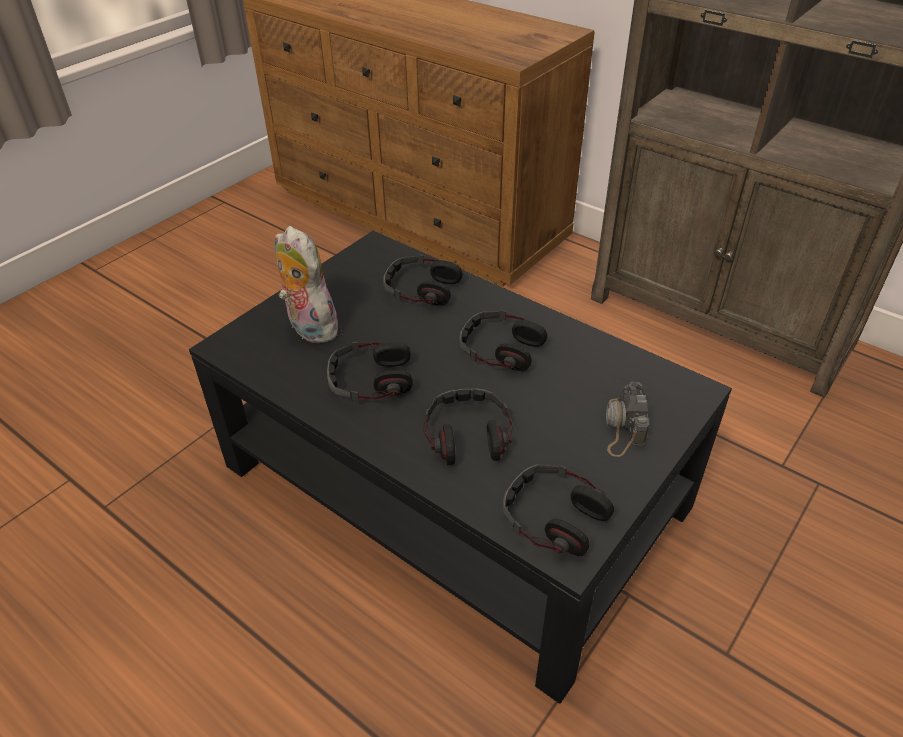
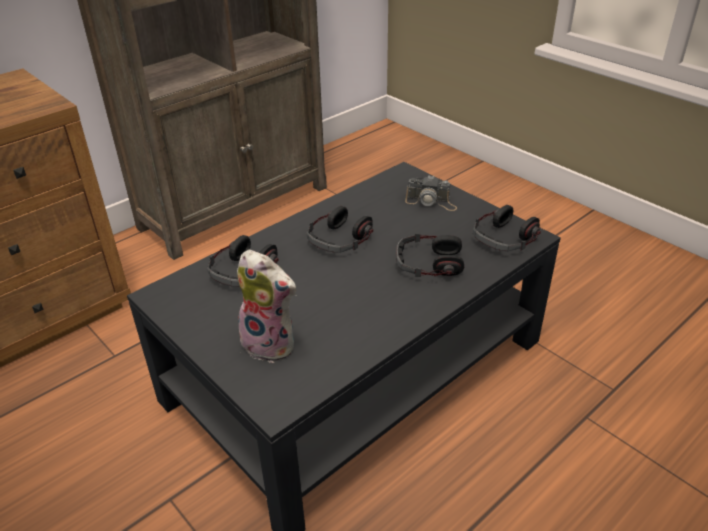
camera: 80 degrees left, 5 degrees down
(309, 328) = (272, 343): plush toy -> plush toy turned 120 degrees counterclockwise
(370, 380) = (358, 307): headphones -> none

